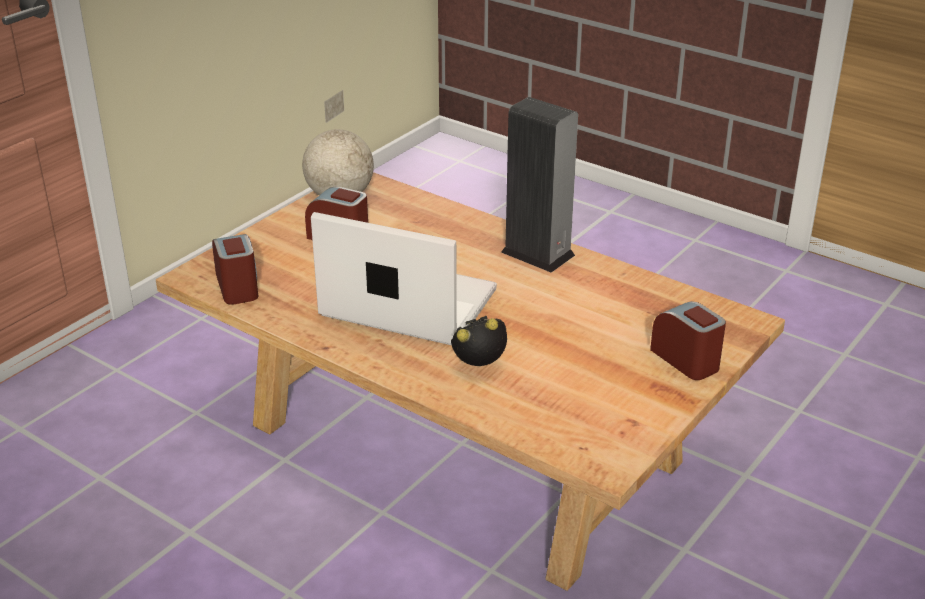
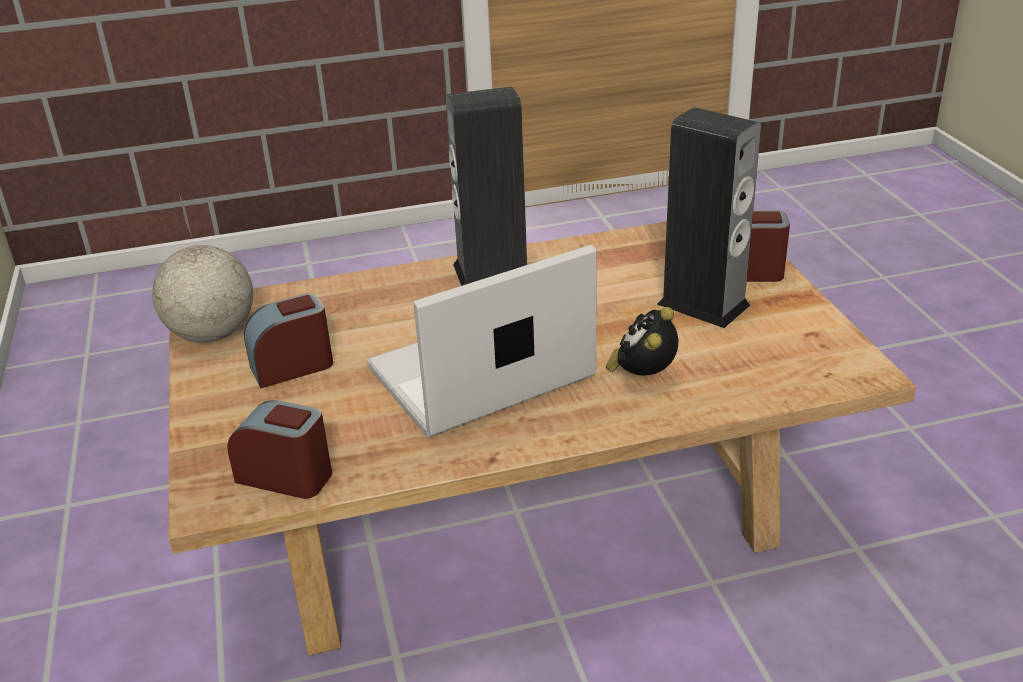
camera: 50 degrees left, 0 degrees up
(609, 357) = (703, 304): none -> speaker

